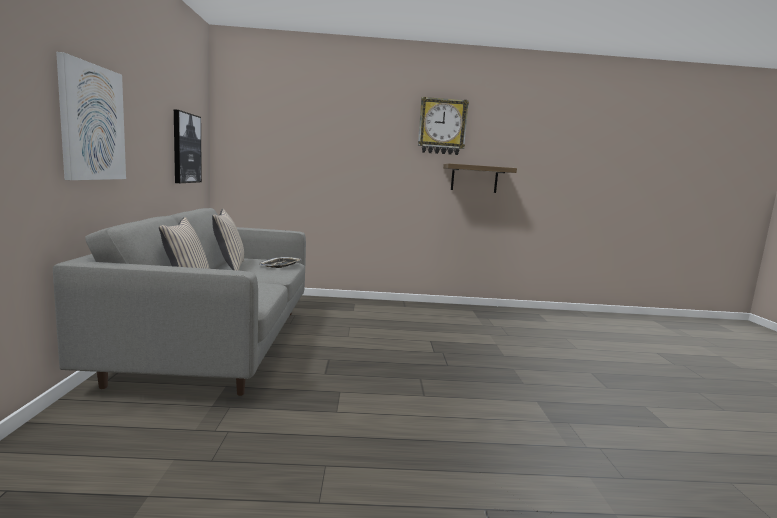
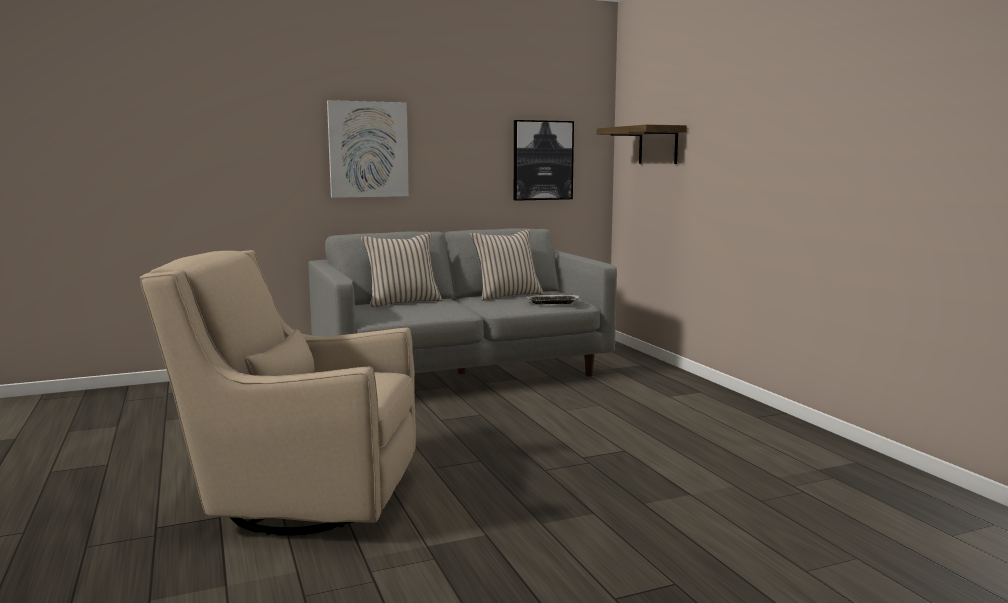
camera: 70 degrees right, 0 degrees up
(442, 126) = (846, 81): wall clock -> none
(460, 460) = (298, 499): none -> beige armchair
(474, 178) = (900, 181): shelf -> shelf (658, 145)

